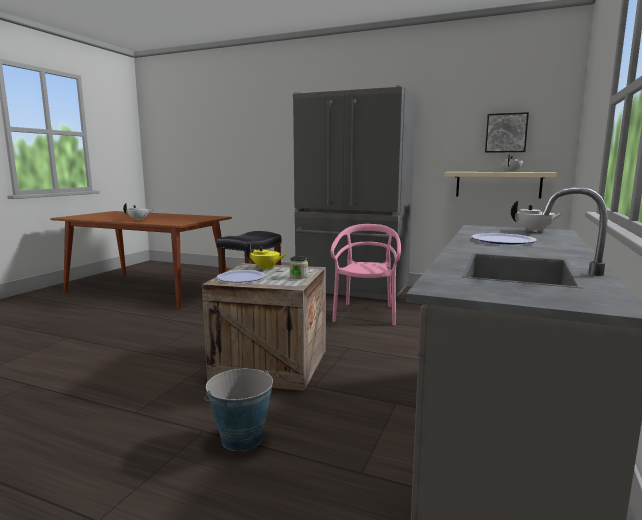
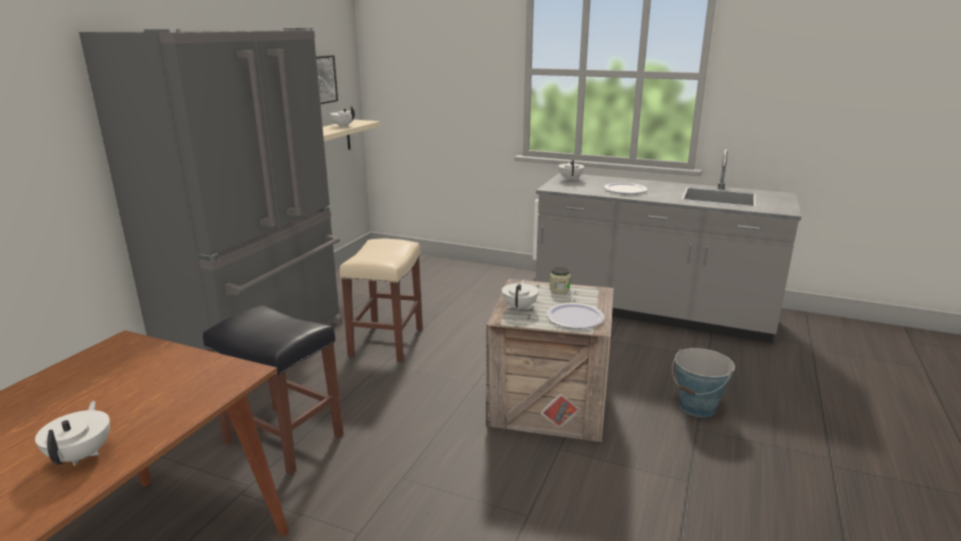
camera: 90 degrees left, 10 degrees up
(266, 268) = (520, 307): yellow teapot -> white teapot
(366, 314) = (386, 341): pink chair -> beige stool

